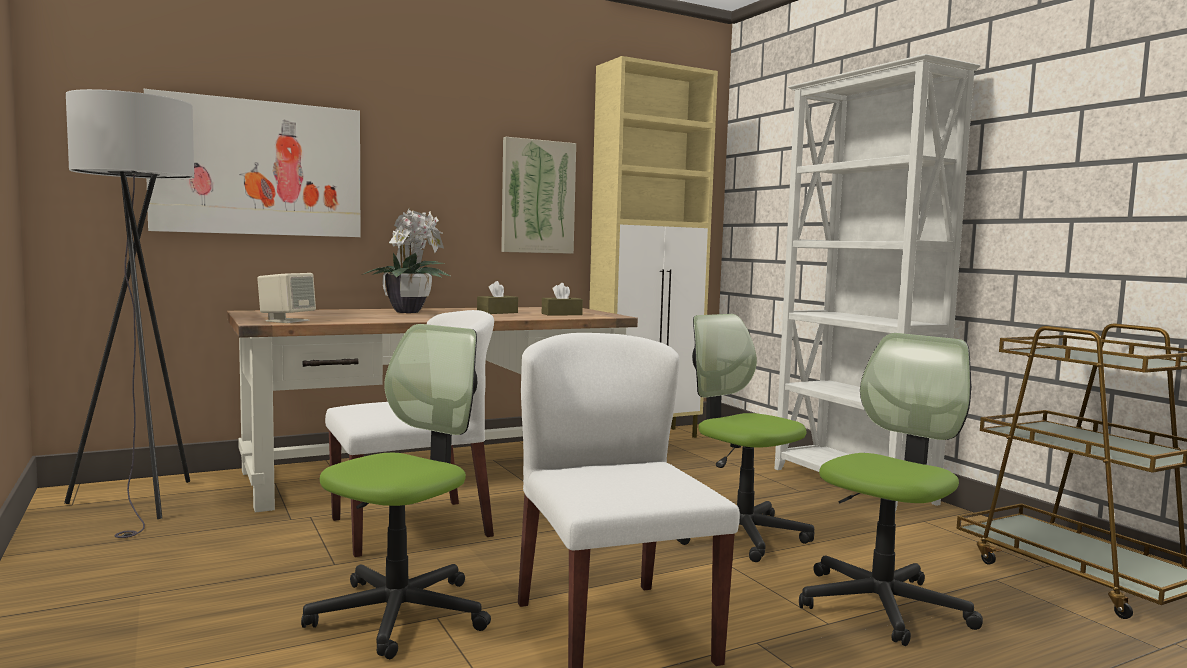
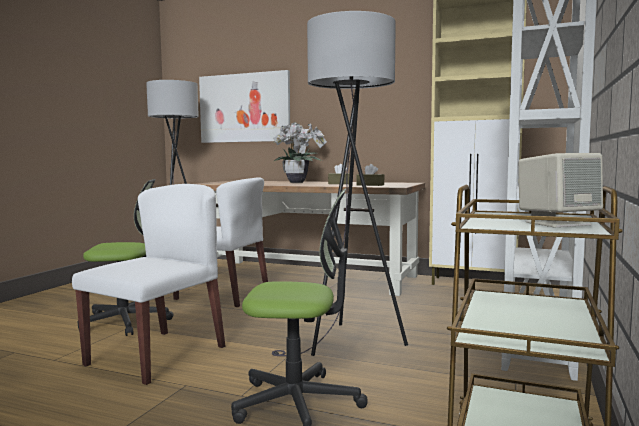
camera: 50 degrees right, 0 degrees up
(287, 321) = (214, 183): beige speaker -> beige speaker (557, 223)
(537, 197) = (398, 107): picture -> none
(740, 534) = (348, 344): office chair -> grey floor lamp

